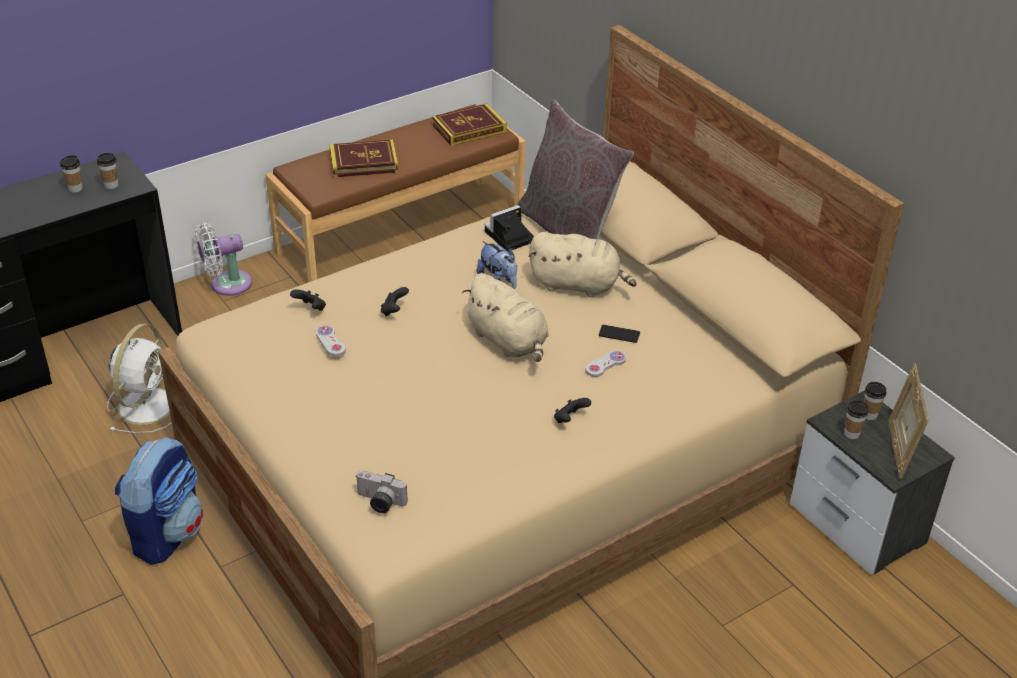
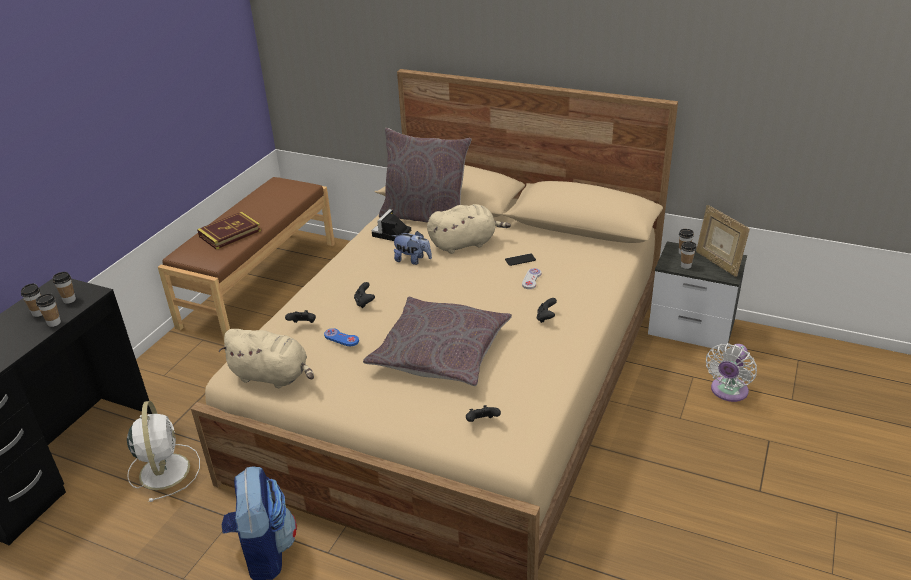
camera: 30 degrees left, 5 degrees down
(79, 205) = (54, 323): none -> cup
(226, 284) = (157, 364): white fan -> white fan (728, 392)
(330, 342) = (341, 338): white game controller -> blue game controller
(379, 502) = (482, 422): camera -> black game controller
(418, 405) = (440, 352): none -> grey pillow
(469, 128) = (285, 190): book -> none
(509, 341) = (458, 290): beige plush toy -> beige plush toy (273, 376)

